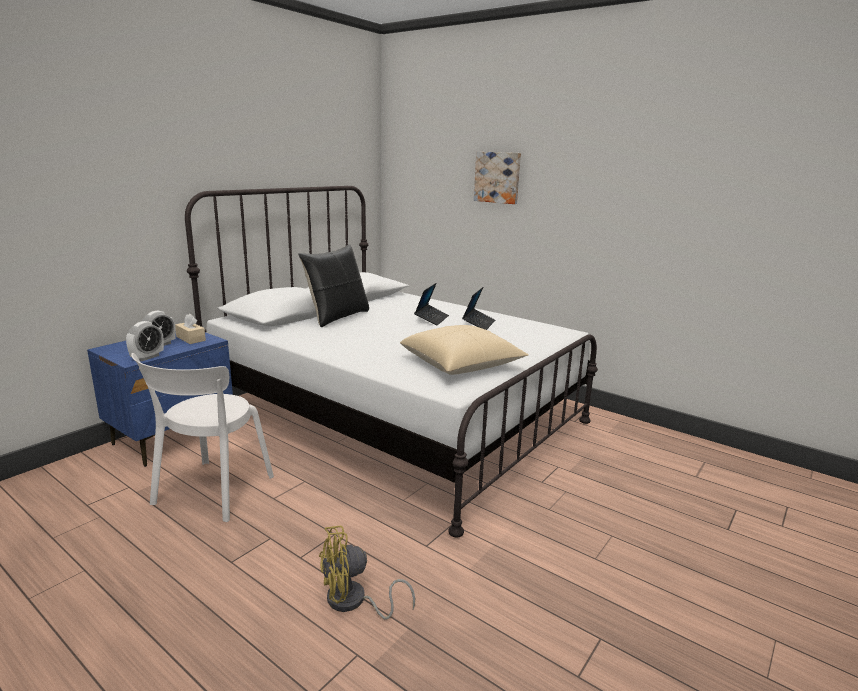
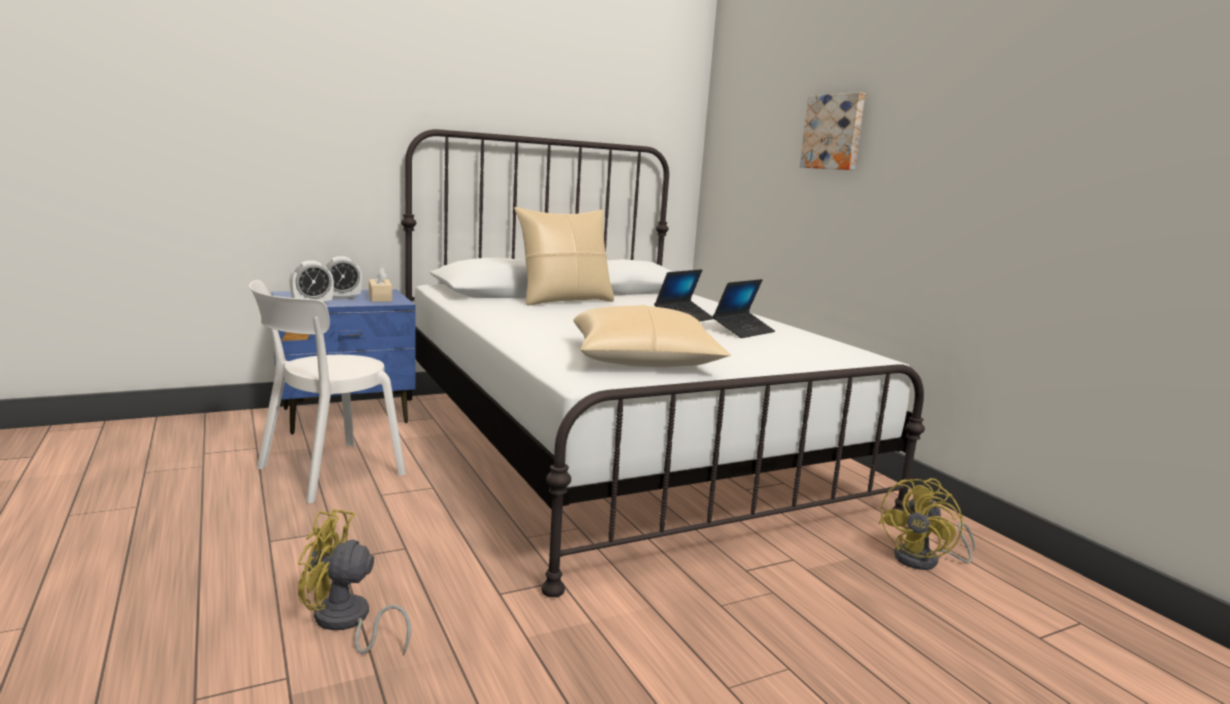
camera: 25 degrees right, 5 degrees down
(337, 317) = (564, 301): black pillow -> beige pillow
(617, 446) = (925, 560): none -> yellow fan

